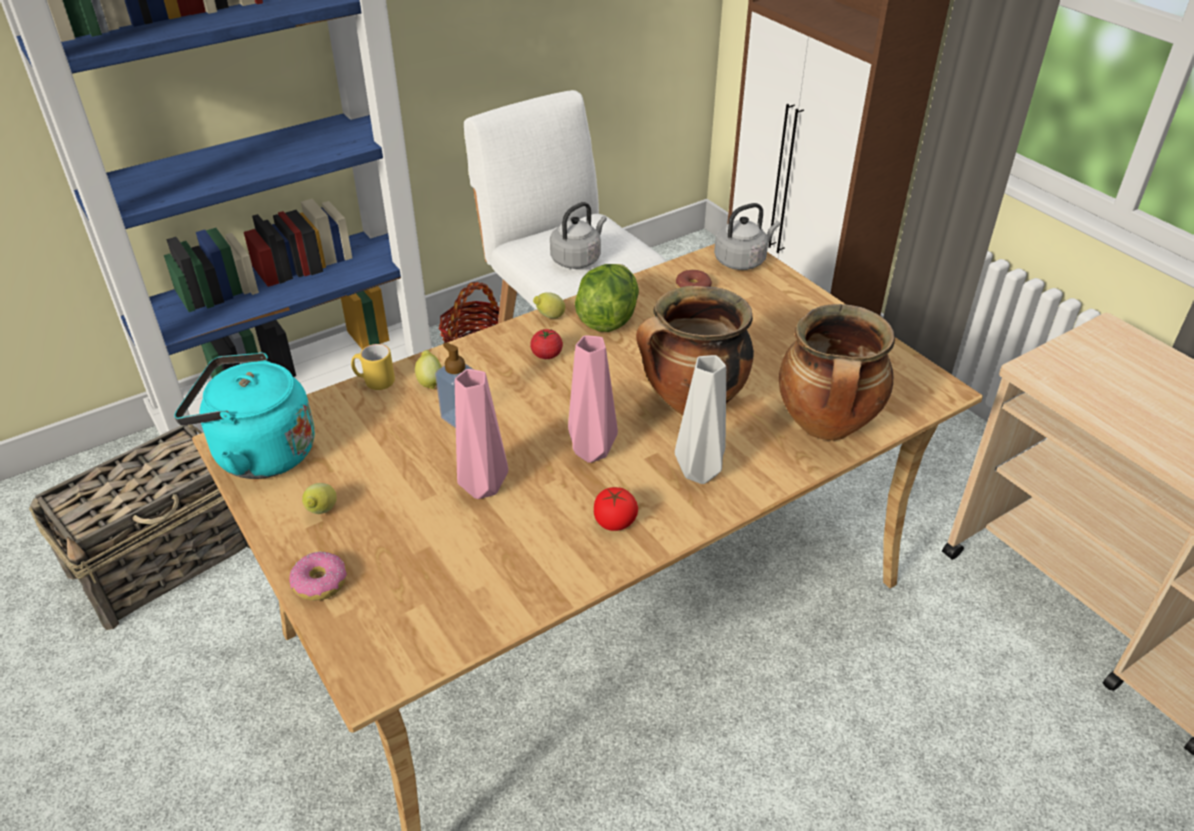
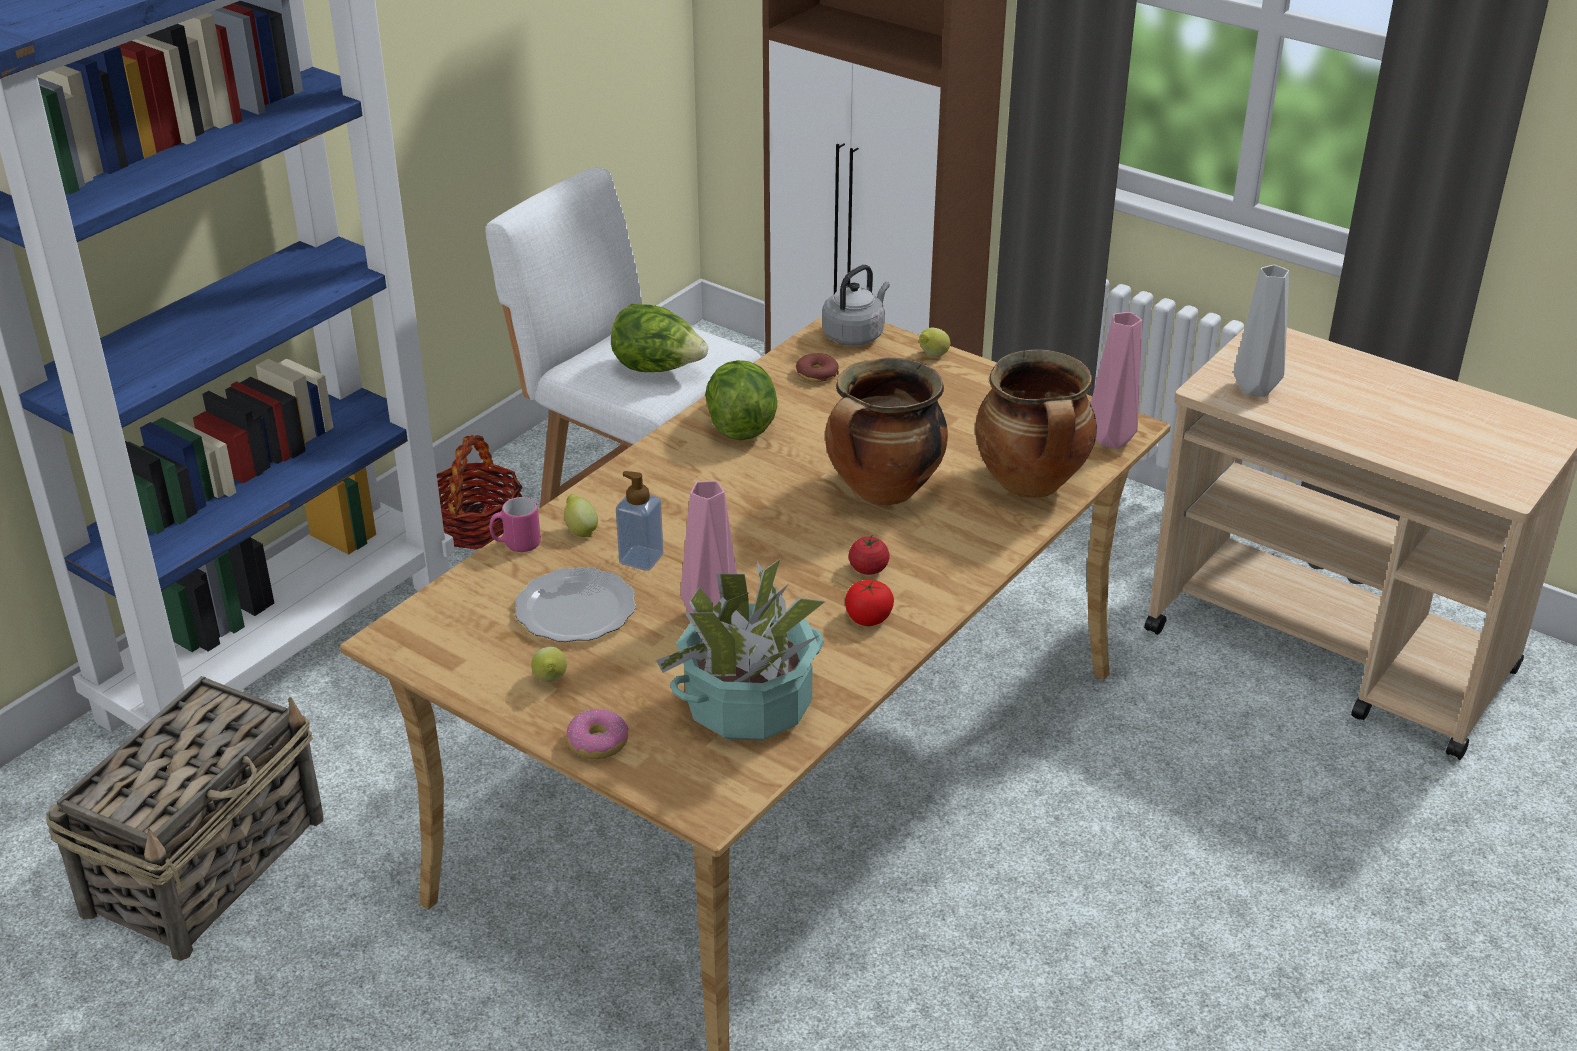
camera: 20 degrees left, 5 degrees down
(258, 453) = (434, 643): turquoise kettle -> none
(374, 382) = (516, 544): yellow mug -> pink mug
(381, 451) = (574, 610): none -> plate
(464, 582) = (749, 706): none -> potted plant
(546, 355) = (695, 476): tomato -> tomato (868, 569)
(549, 317) = (673, 437): lemon -> lemon (932, 356)
(577, 259) = (658, 369): grey kettle -> lettuce
(594, 451) = (807, 560): pink vase -> pink vase (1114, 439)
(698, 474) = (928, 557): grey vase -> grey vase (1255, 390)

